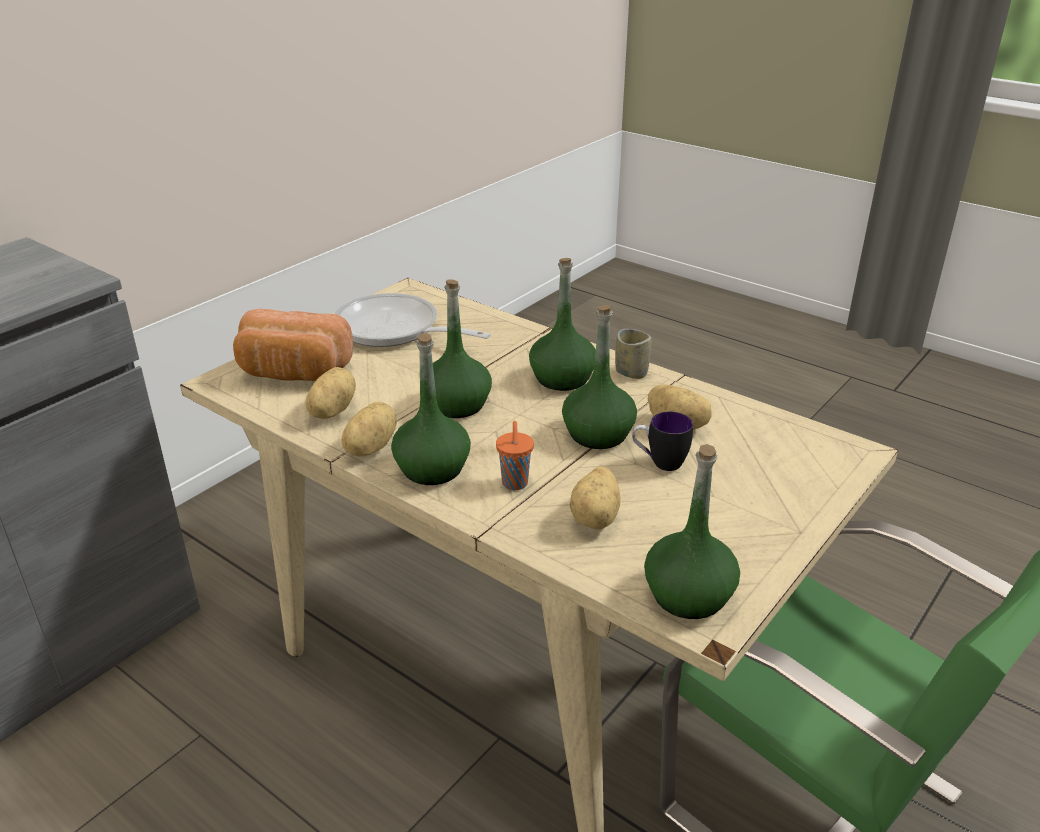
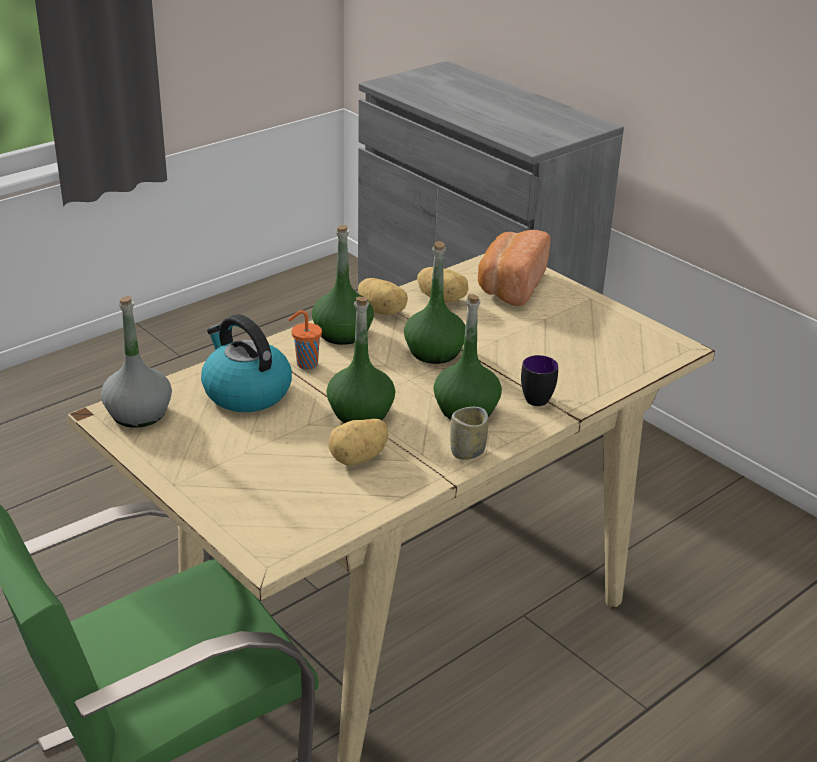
camera: 100 degrees right, 0 degrees up
(394, 330) = (583, 334): frying pan -> none
(596, 517) = (245, 392): potato -> kettle
(659, 463) = (303, 435): mug -> mug (538, 396)
(689, 595) = (138, 414): green bottle -> grey bottle

